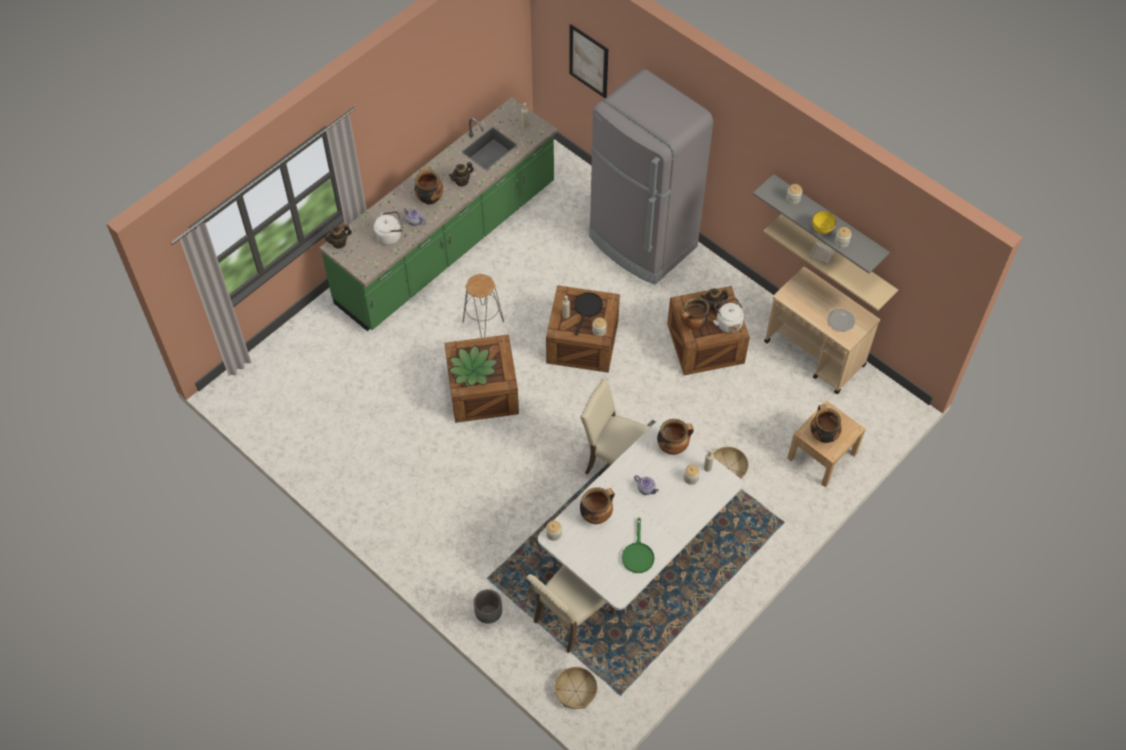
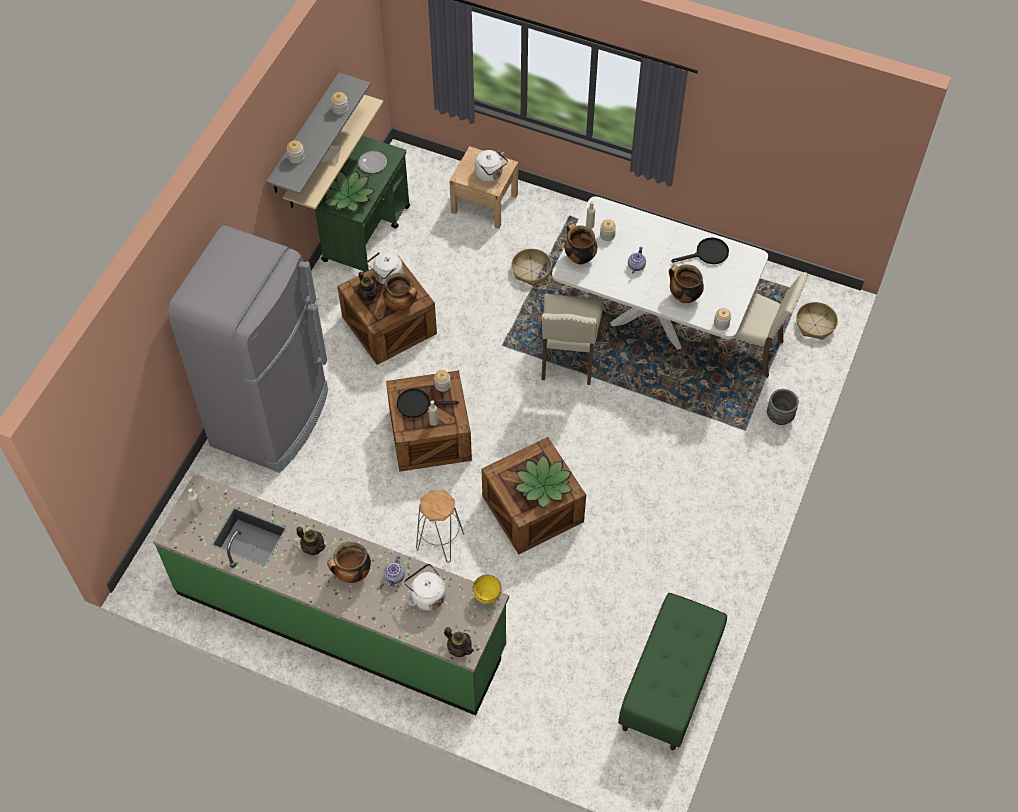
camera: 110 degrees left, 0 degrees up
(291, 432) = (670, 684): none -> green bench
(588, 61) = (123, 413): picture -> none
(637, 554) = (707, 254): green frying pan -> black frying pan
(805, 293) = (348, 197): none -> potted plant
(815, 354) = (367, 233): beige cart -> green cart
(822, 230) = (331, 126): yellow bowl -> yellow bowl (487, 596)
(822, 435) = (490, 174): cooking pot -> white kettle

